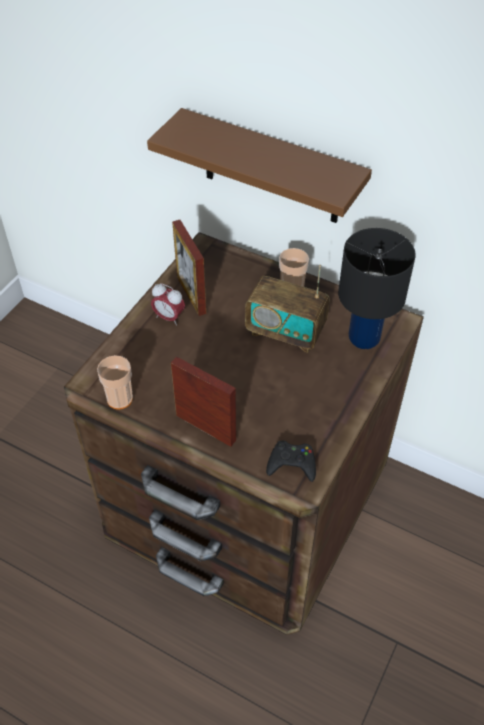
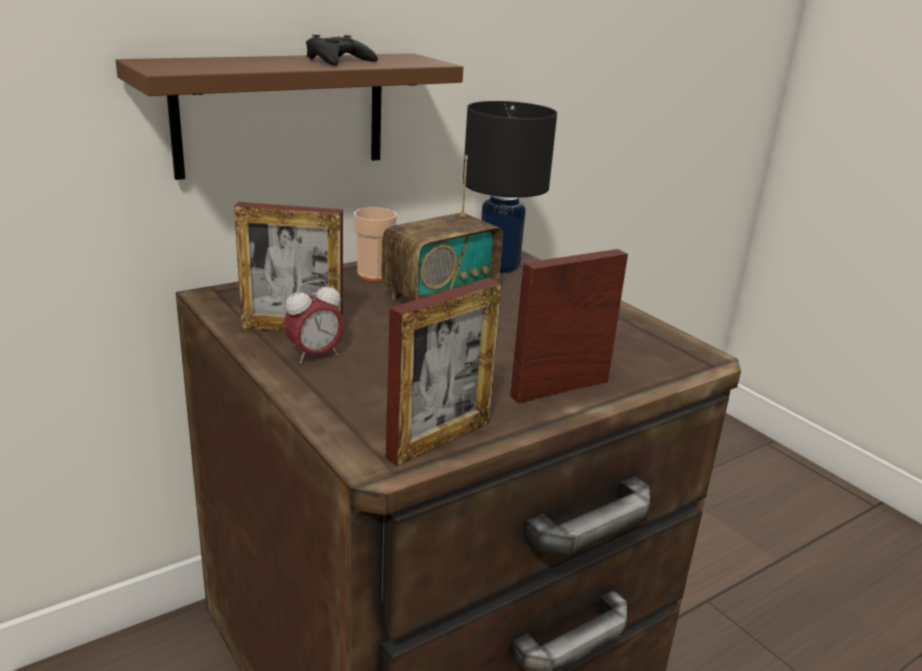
camera: 65 degrees left, 25 degrees down
(119, 399) = (439, 440): cup -> picture frame
(292, 464) = (662, 353): black game controller -> black game controller (339, 61)

